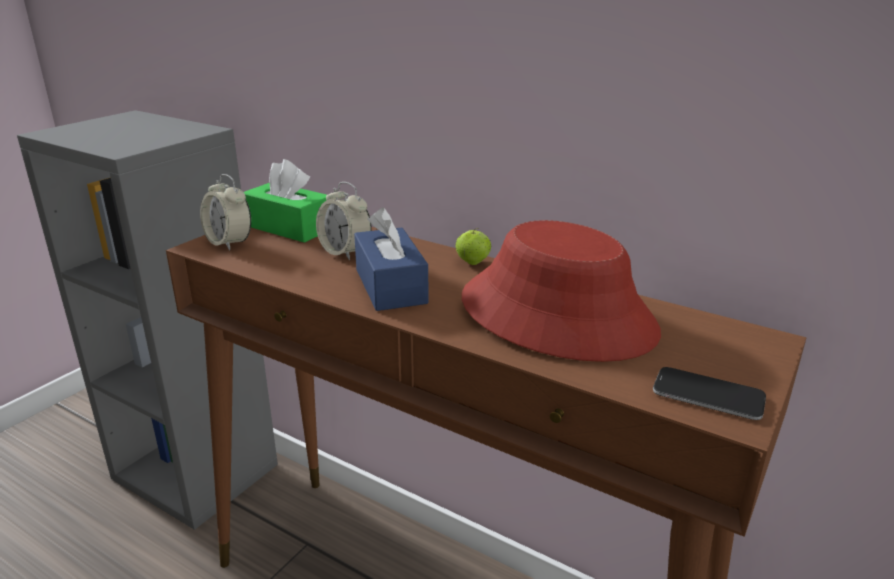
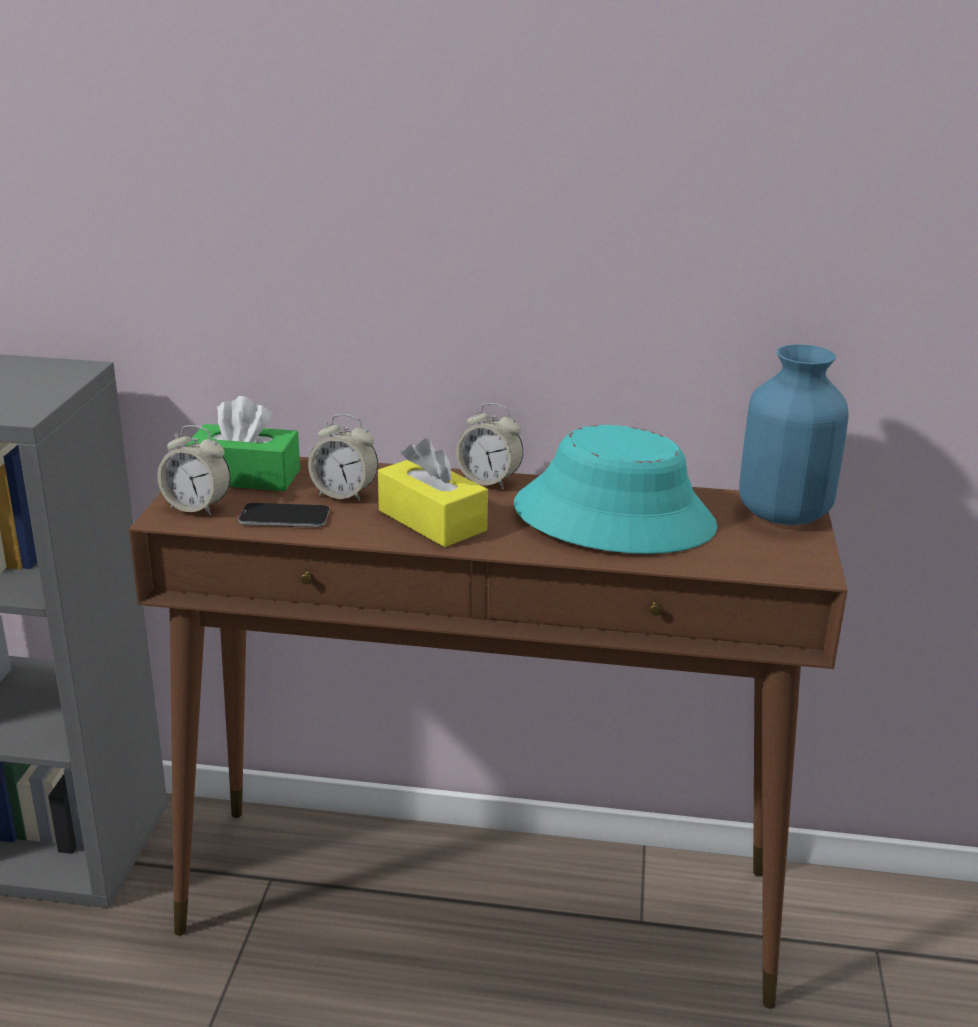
camera: 25 degrees left, 0 degrees up
(390, 286) = (432, 520): blue tissue box -> yellow tissue box
(472, 262) = (489, 481): apple -> alarm clock
(557, 314) = (614, 517): red hat -> turquoise hat
(708, 395) = (782, 559): phone -> phone (284, 517)
(742, 344) = (781, 513): none -> blue vase

